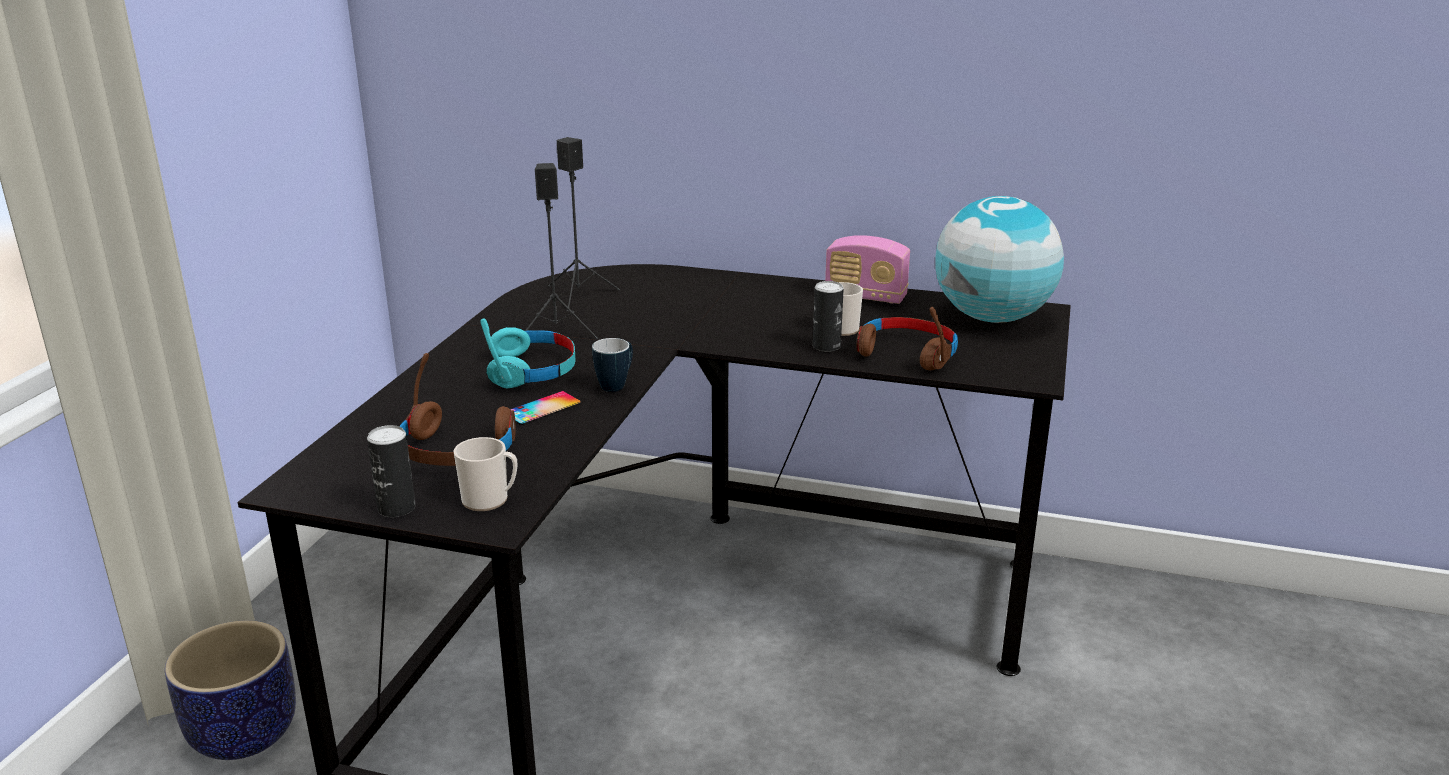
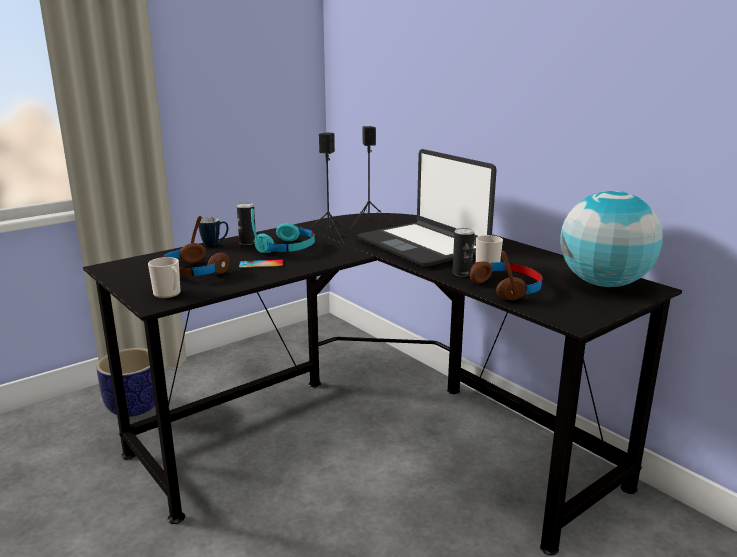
camera: 35 degrees right, 5 degrees down
(396, 508) = (128, 286): can -> can (247, 242)
(617, 385) = (314, 263): mug -> mug (215, 244)
(714, 315) = (423, 245): none -> laptop
(865, 297) = (533, 255): radio -> none

